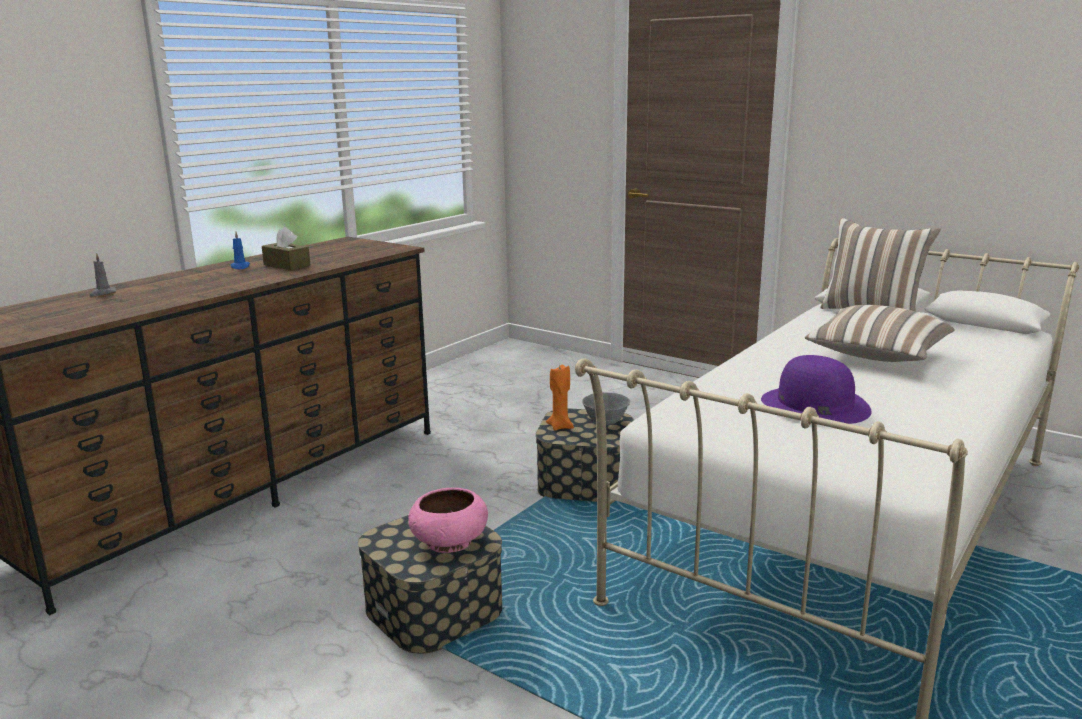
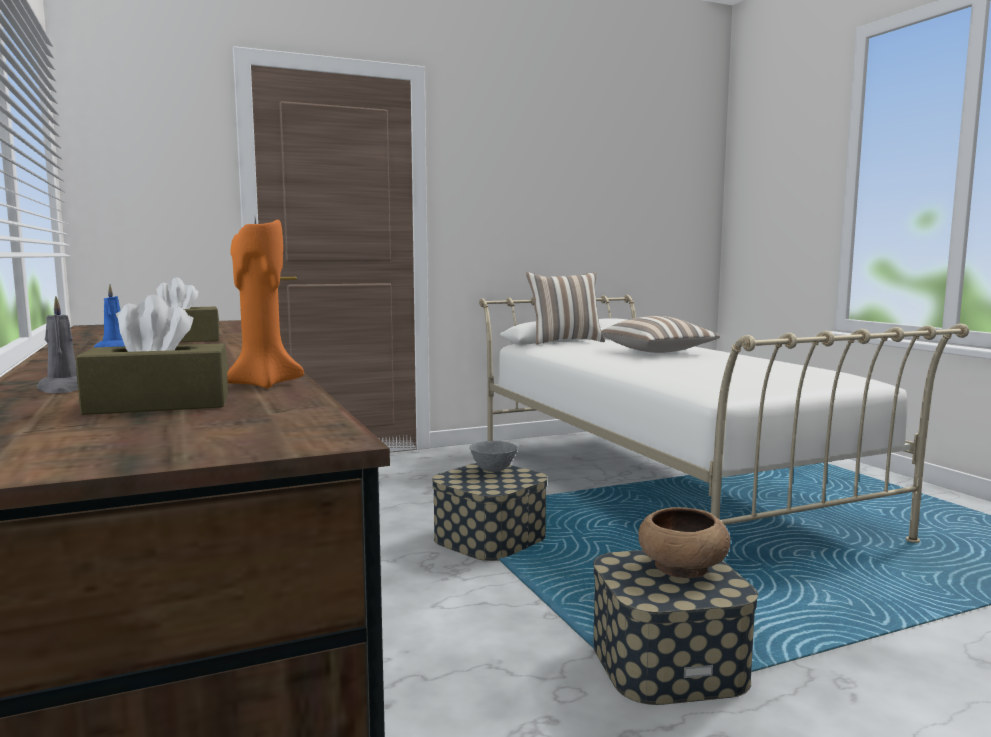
camera: 60 degrees left, 10 degrees down
(66, 311) = (159, 404): none -> brown tissue box
(448, 542) = (682, 568): pink bowl -> brown bowl
(560, 426) = (476, 484): orange candle -> orange candle (262, 384)
(814, 405) = (739, 369): purple hat -> none

